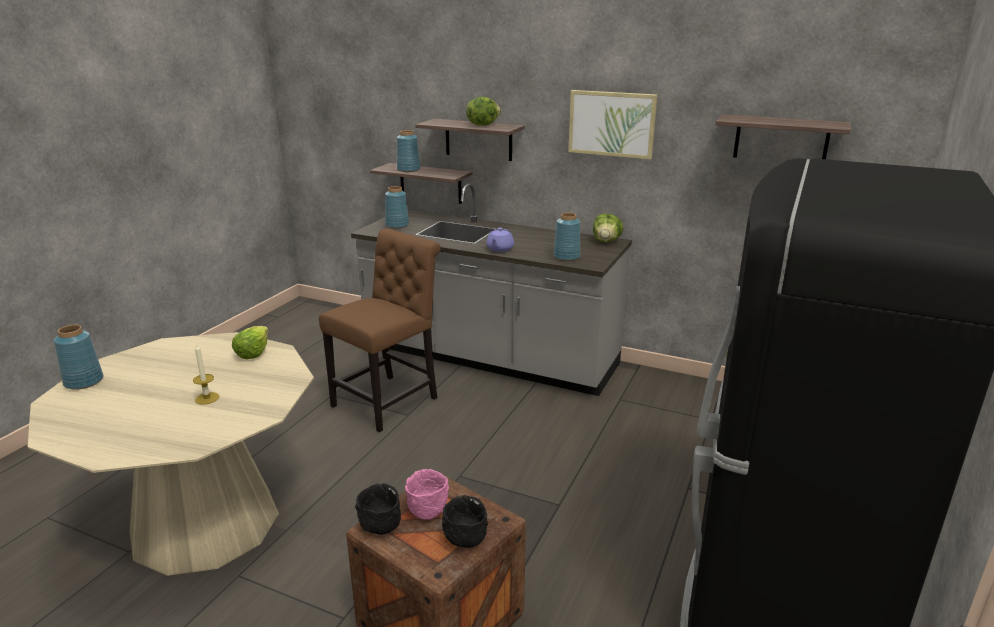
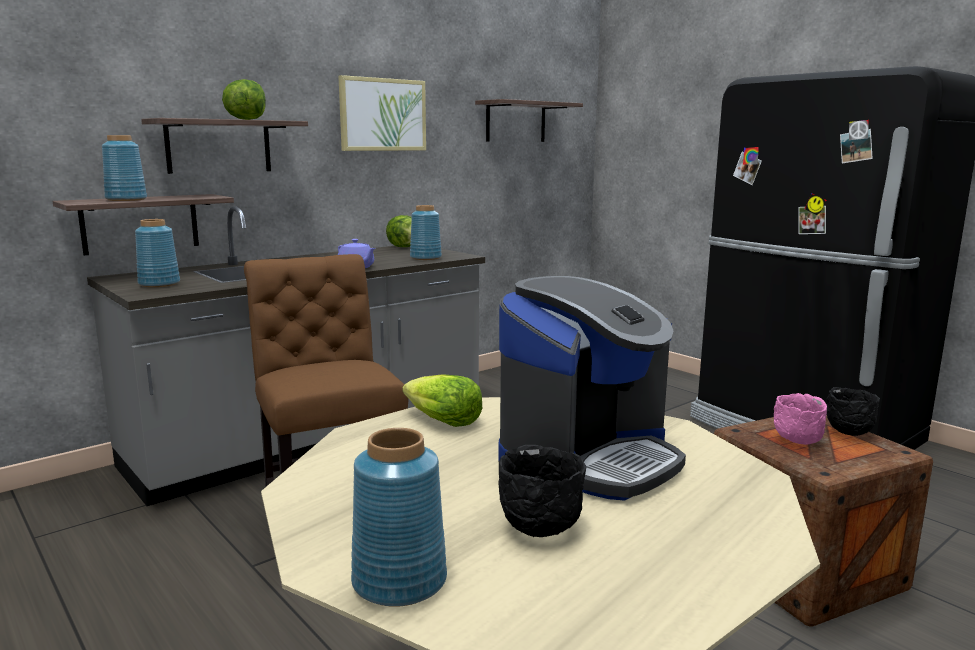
camera: 65 degrees left, 10 degrees down
(207, 398) = (588, 460): candle -> coffee machine
(380, 527) = (823, 466): black bowl -> black bowl (538, 530)

